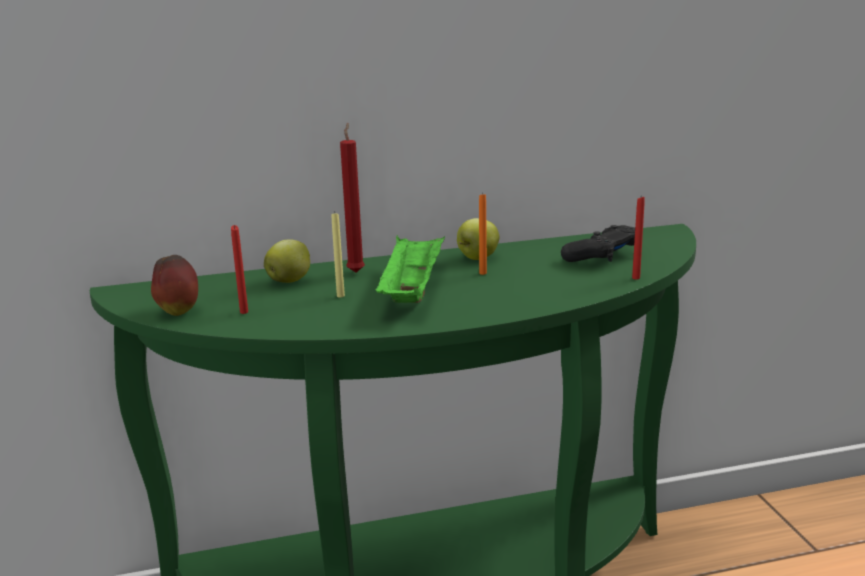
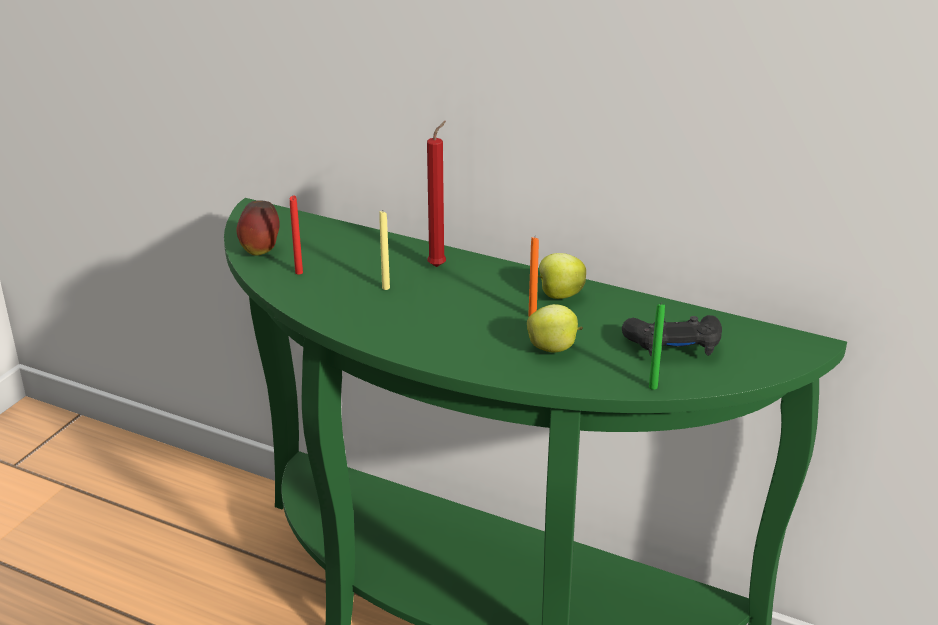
camera: 40 degrees right, 10 degrees up
(290, 281) = (376, 254): apple -> apple (553, 349)
(411, 290) = (445, 308): green tray -> none
(636, 278) = (653, 387): red candle -> green candle

